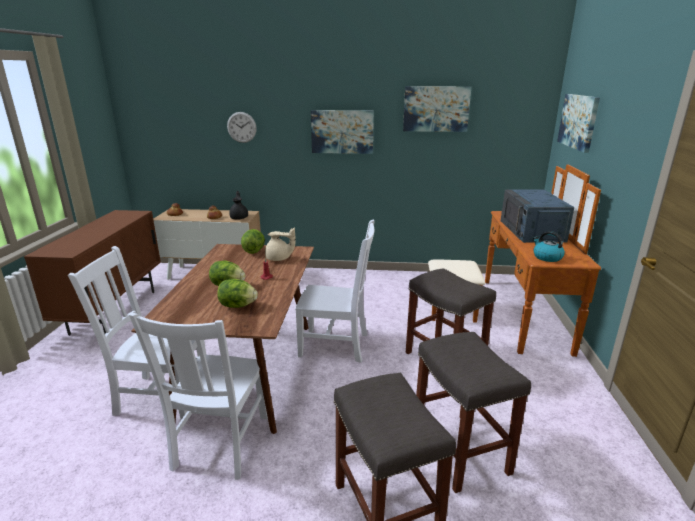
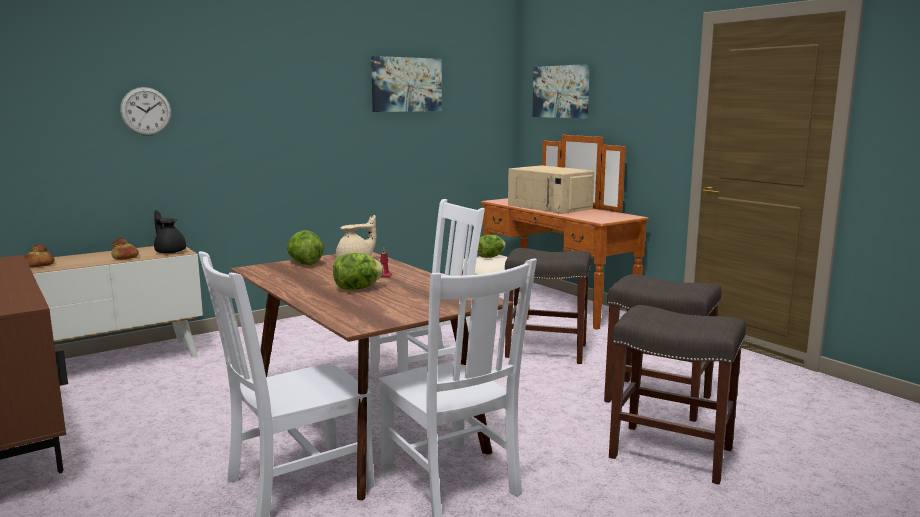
camera: 40 degrees left, 10 degrees down
(237, 306) = (415, 296): lettuce -> lettuce (490, 257)
(342, 132) = (298, 115): picture -> none
(532, 231) = (550, 207): blue microwave -> beige microwave
(546, 257) = (601, 218): kettle -> none

